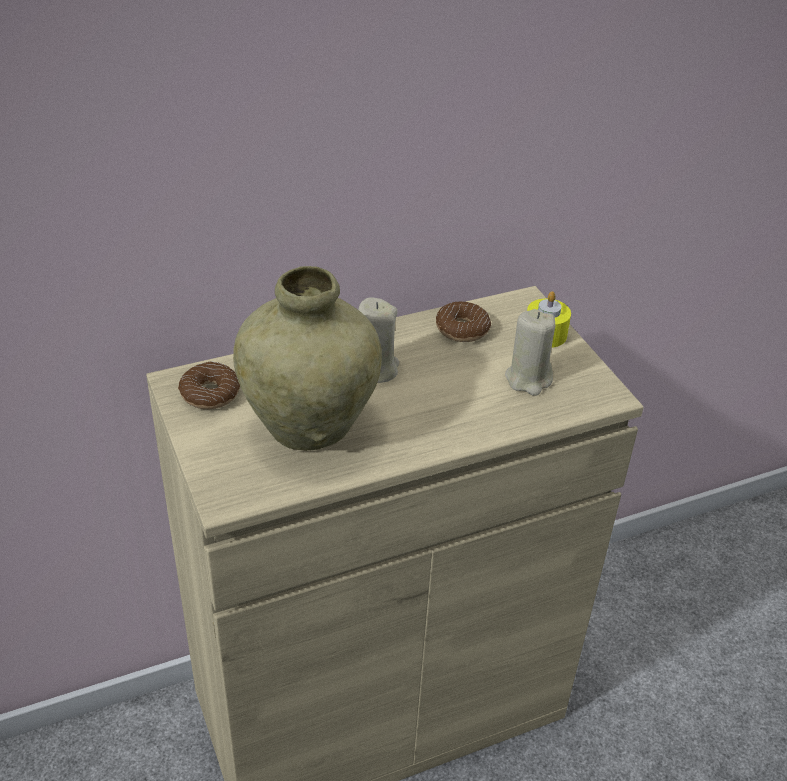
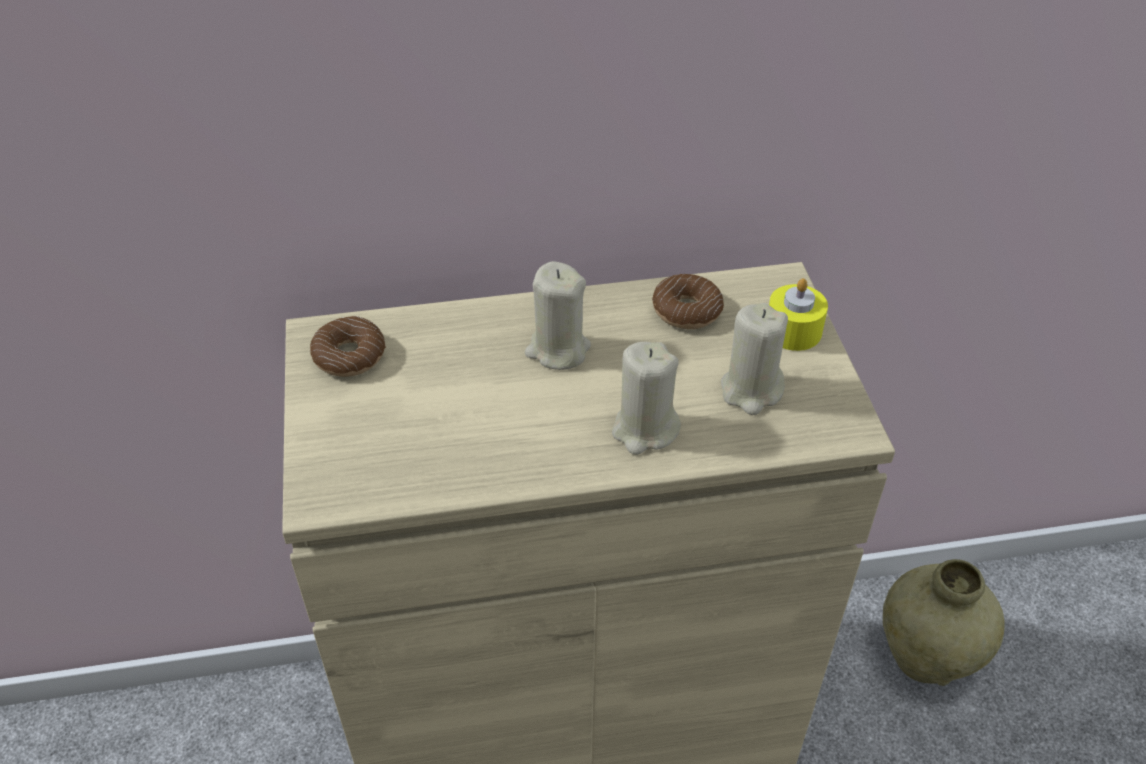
camera: 15 degrees right, 5 degrees up
(310, 427) = (452, 417): beige vase -> beige vase (925, 658)
(460, 416) = (644, 430): none -> beige candle

